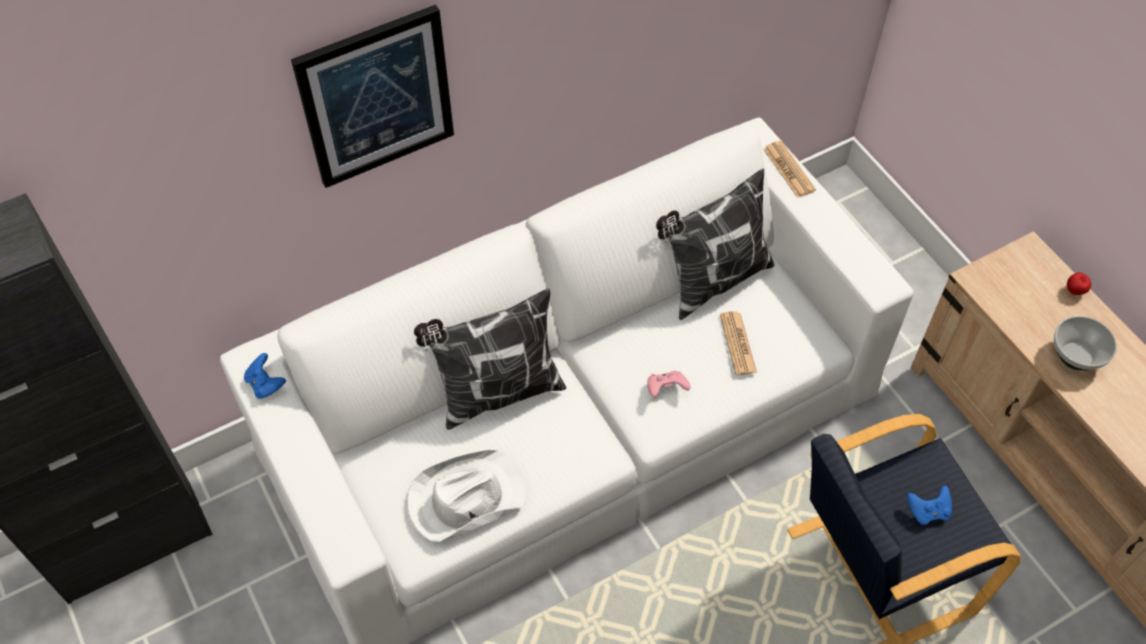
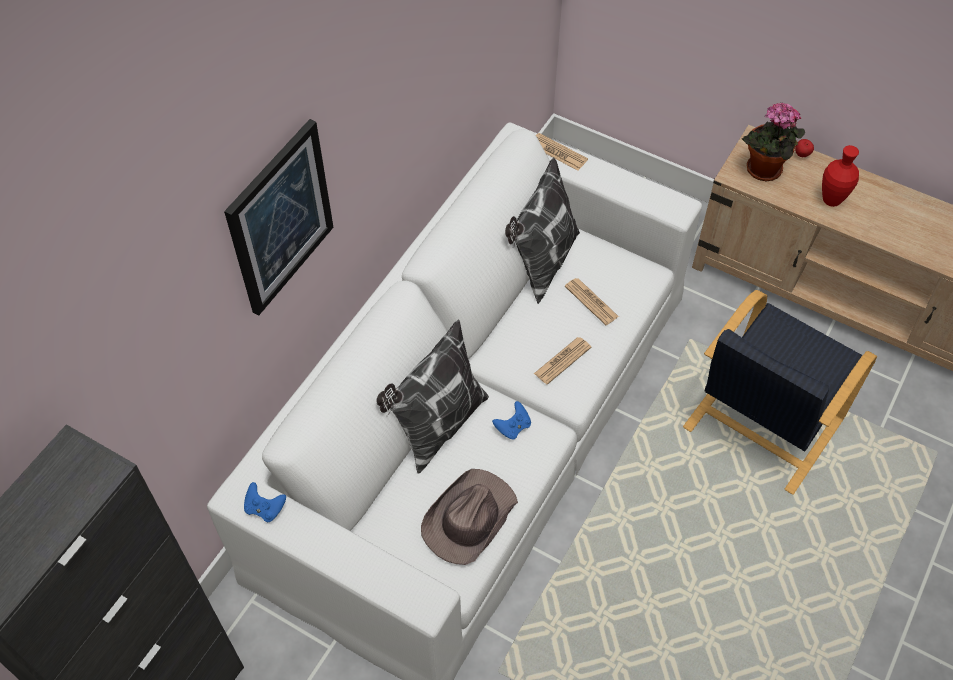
camera: 30 degrees left, 0 degrees up
(465, 498) = (468, 518): white hat -> brown hat
(666, 389) = (562, 361): pink game controller -> newspaper
(928, 511) = (794, 357): blue game controller -> blue game controller (513, 427)
(1014, 290) = (763, 172): none -> potted plant
(1075, 356) = (831, 200): bowl -> red vase

